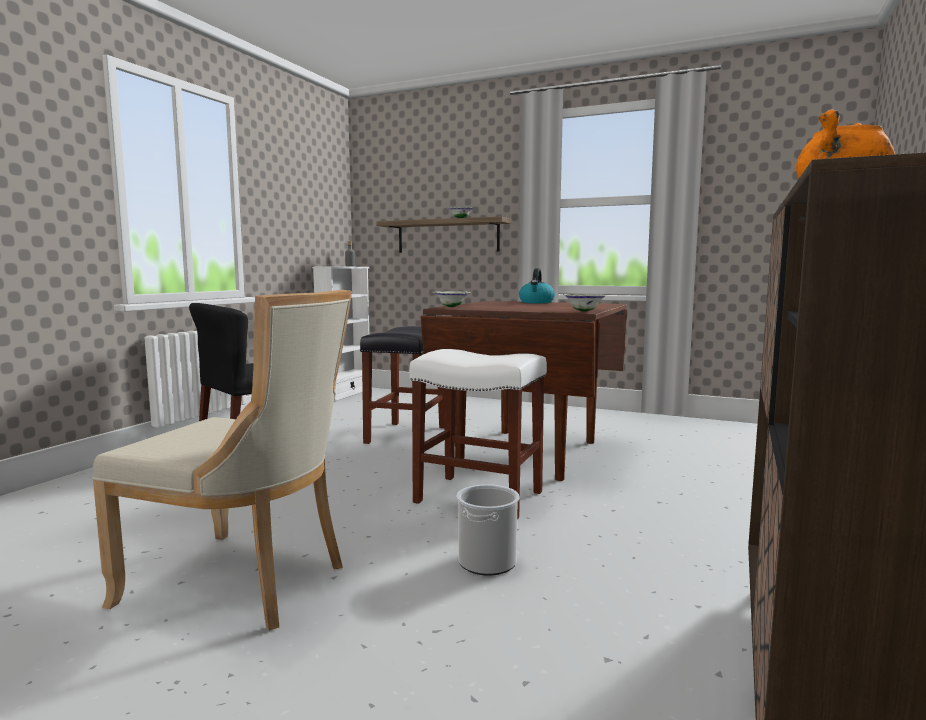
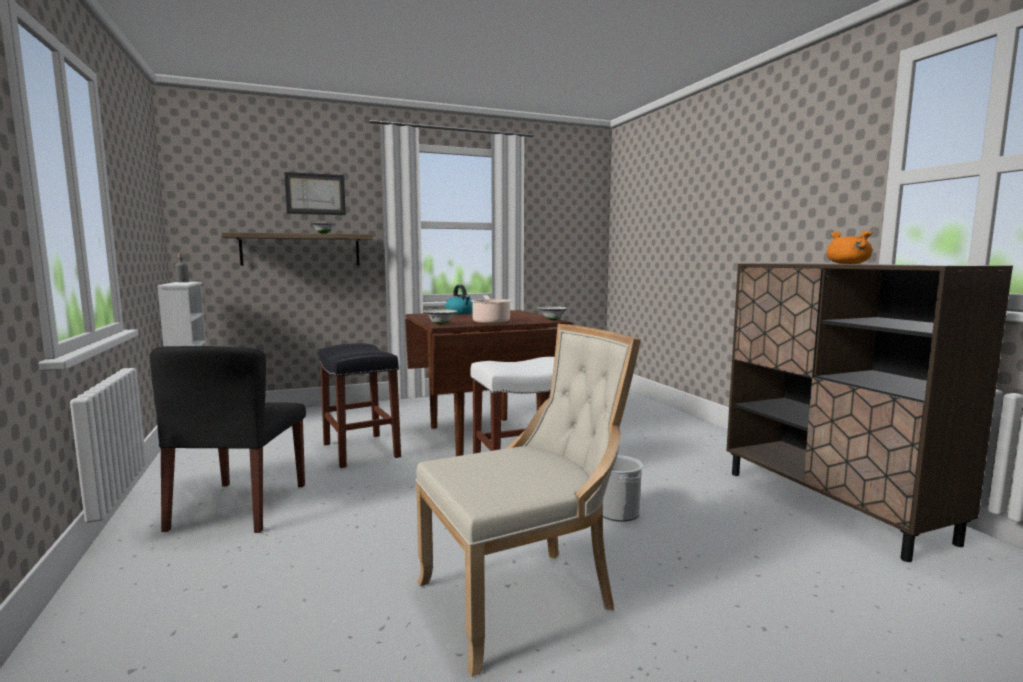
camera: 45 degrees left, 0 degrees up
(462, 179) = (315, 194): none -> picture
(505, 308) = (490, 322): none -> cooking pot

